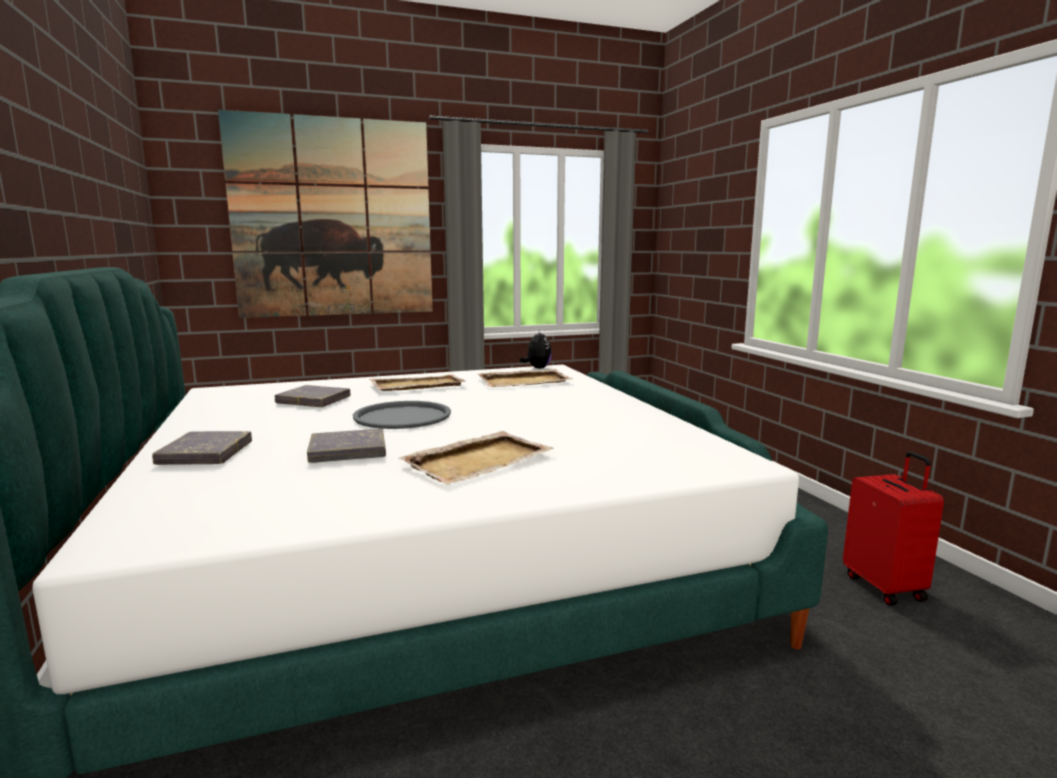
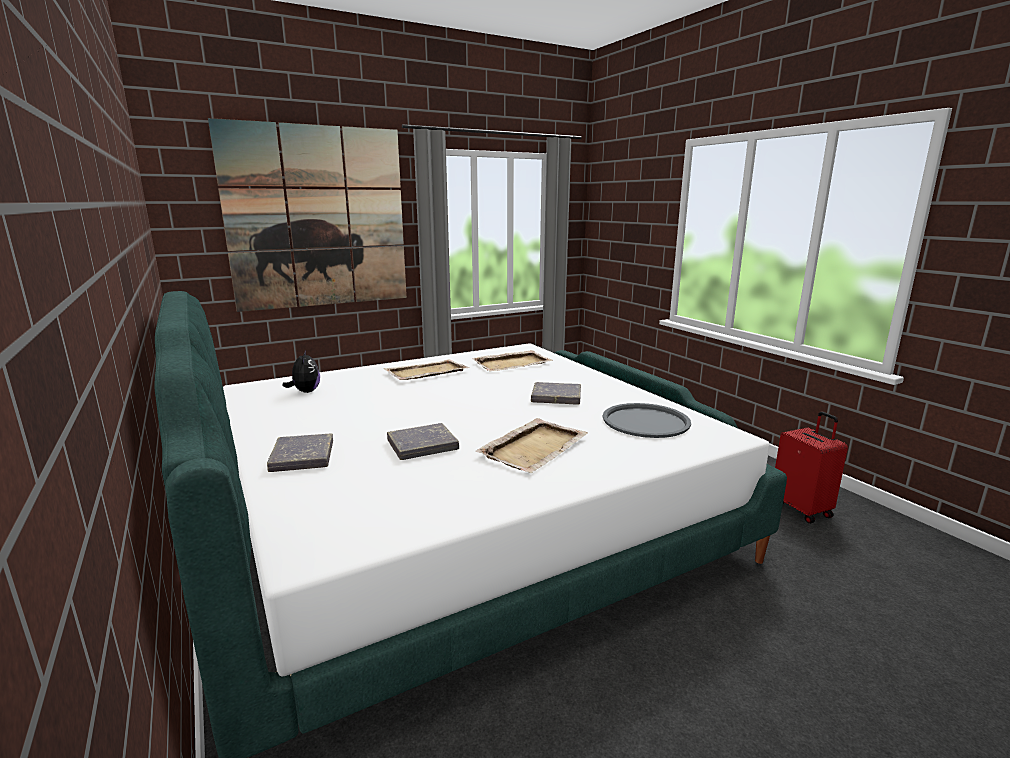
camera: 10 degrees left, 5 degrees up
(313, 401) = (349, 394): grey book -> grey book (556, 397)
(402, 416) = (439, 406): grey tray -> grey tray (646, 421)
(537, 368) = (512, 348): plush toy -> plush toy (305, 391)

